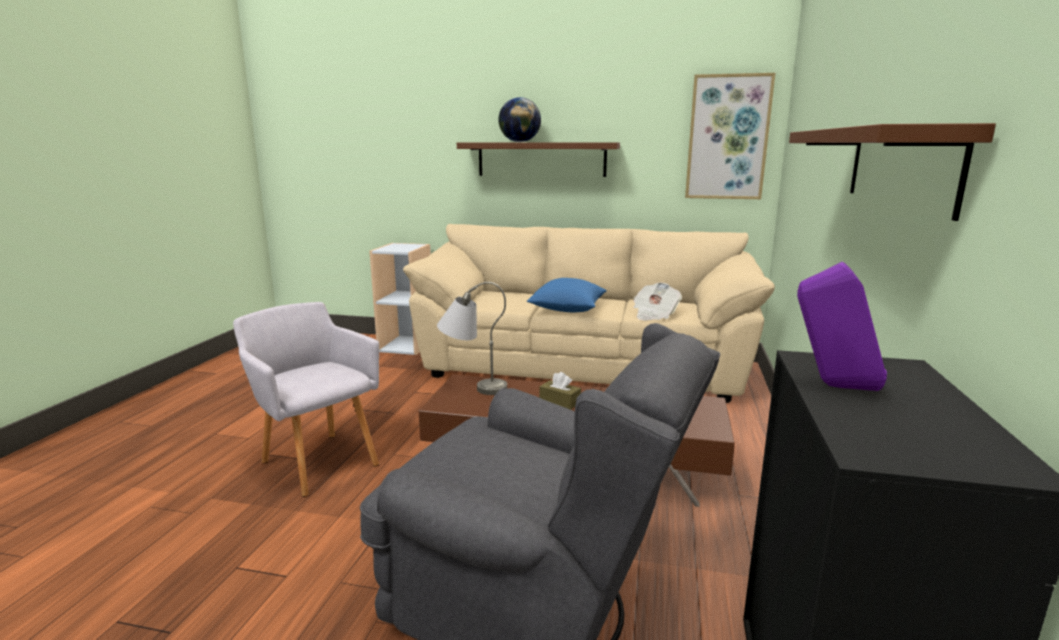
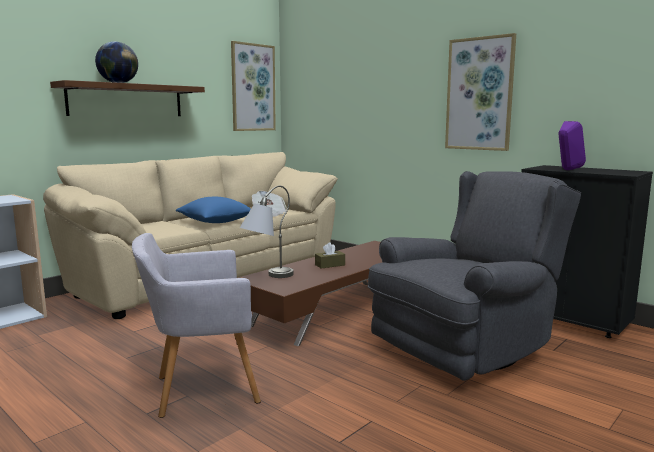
camera: 60 degrees left, 5 degrees down
(899, 166) = (479, 94): brown shelf -> picture

